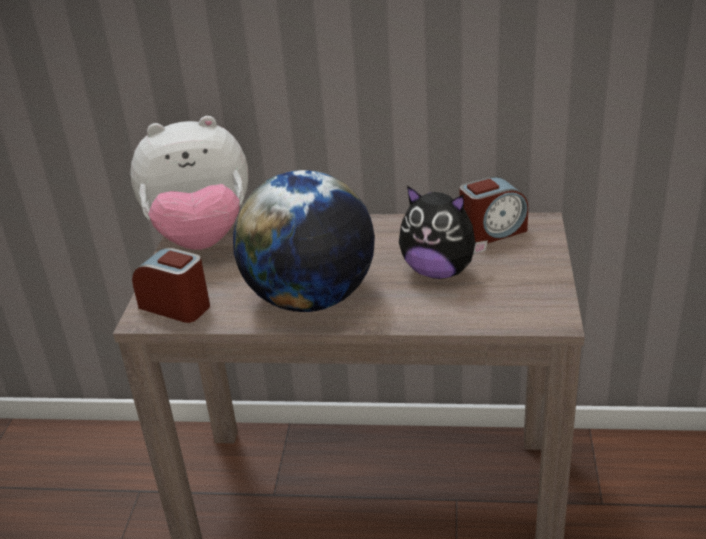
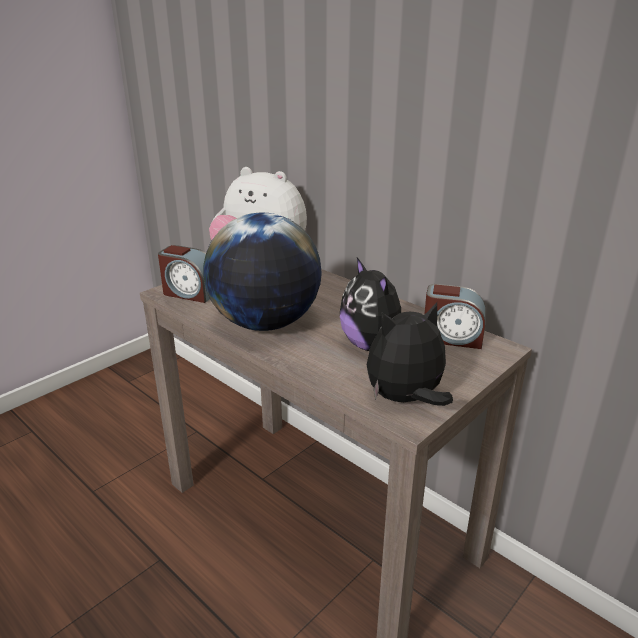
camera: 35 degrees right, 5 degrees down
(176, 306) = (189, 293): alarm clock -> alarm clock turned 135 degrees clockwise
(530, 305) = (405, 400): none -> plush toy

